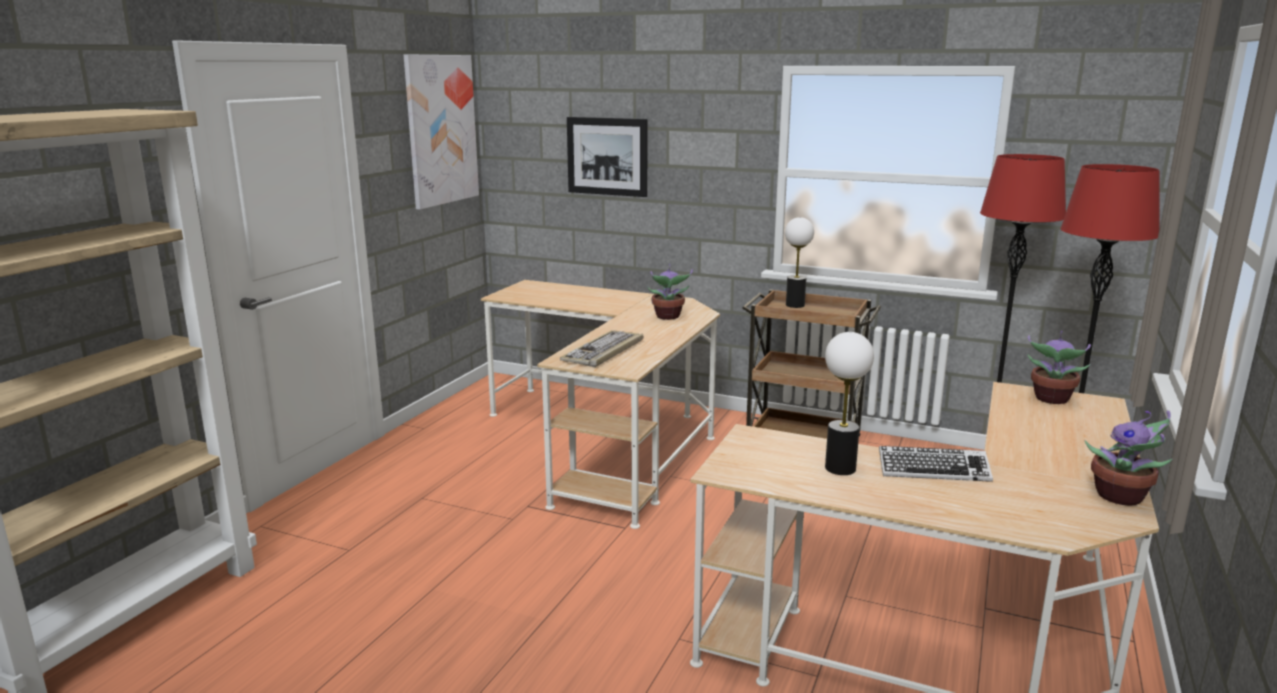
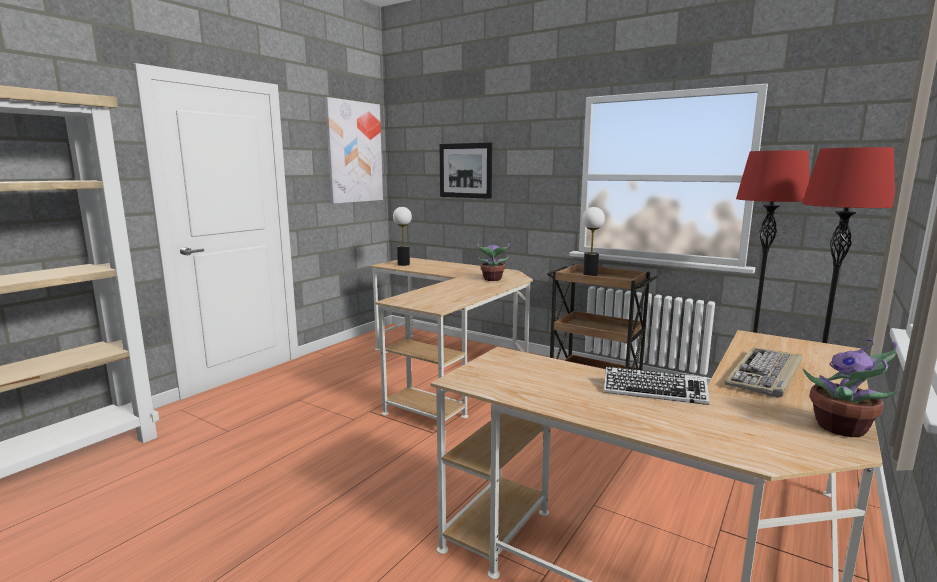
camera: 10 degrees right, 5 degrees down
(604, 351) = (429, 297): keyboard -> keyboard (765, 375)
(840, 468) = (567, 384): table lamp -> table lamp (403, 264)
(1051, 399) = (788, 345): potted plant -> none

